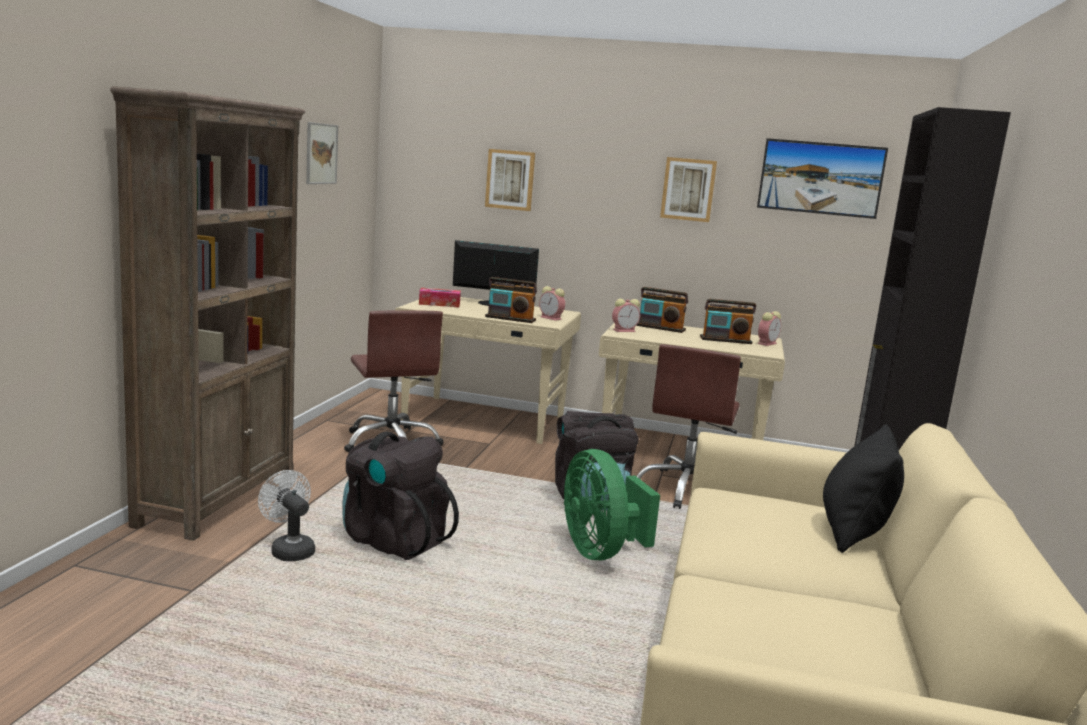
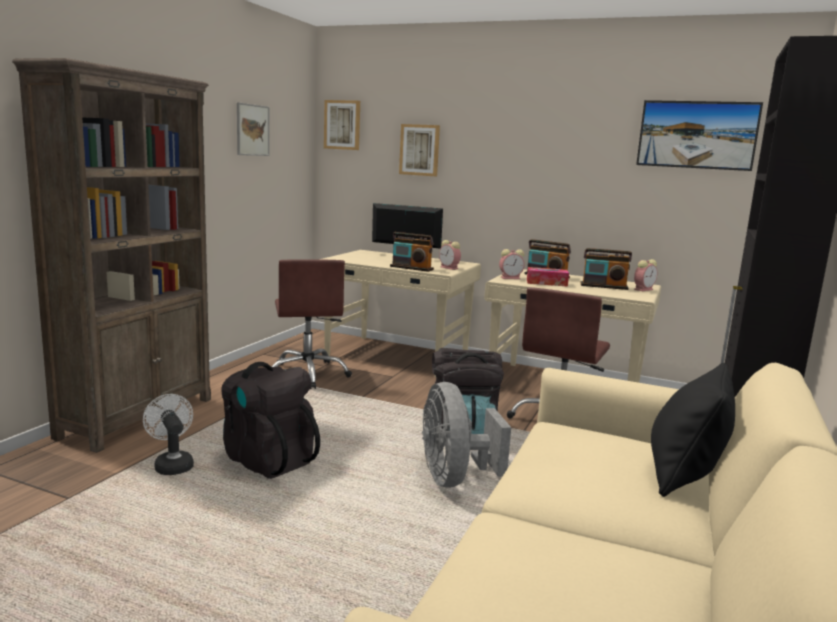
camera: 10 degrees right, 0 degrees up
(439, 304) = (357, 257): tissue box -> tissue box (546, 283)
(600, 551) = (454, 478): green fan -> grey fan
(688, 189) = (573, 151): picture -> picture (342, 125)

